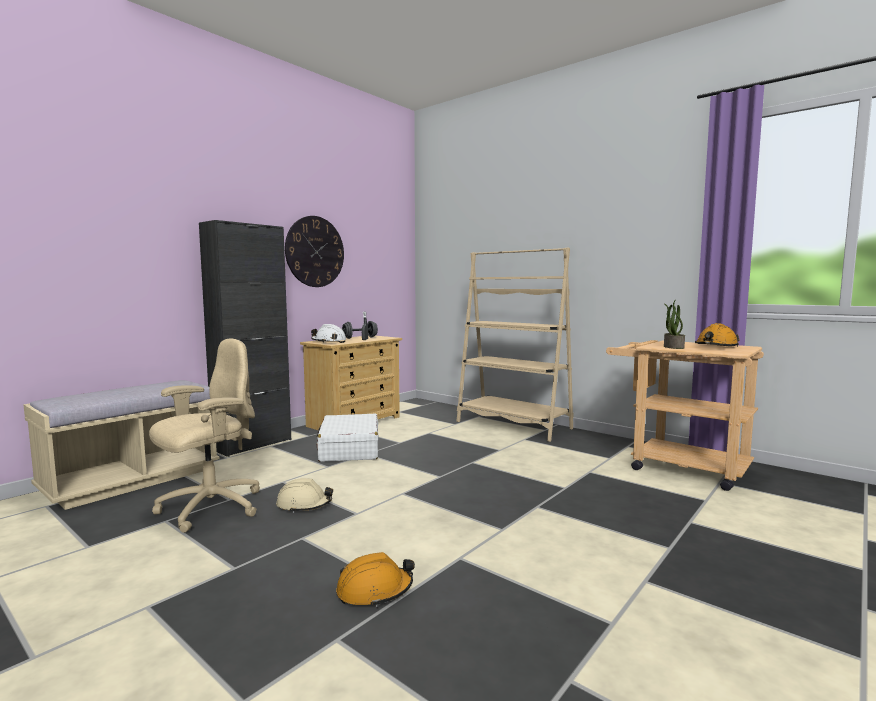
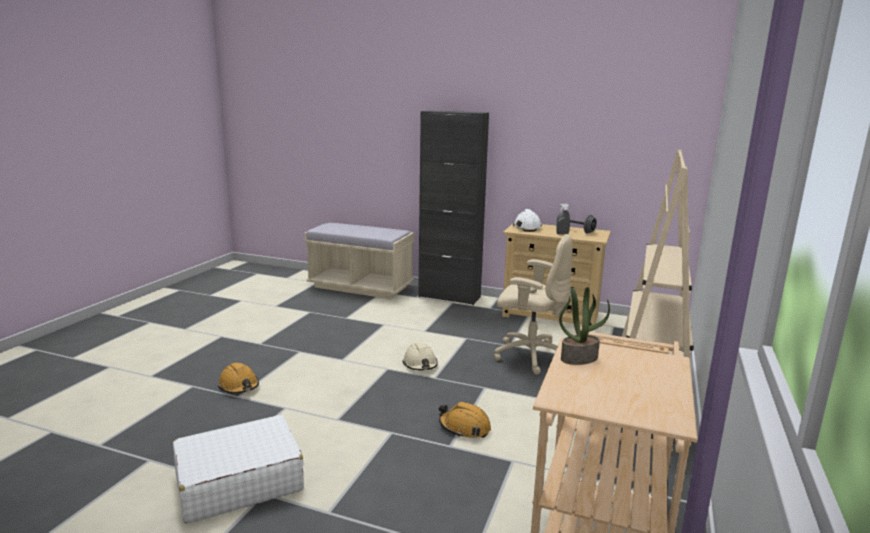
camera: 70 degrees right, 10 degrees up
(209, 508) = (330, 317): beige office chair -> beige office chair (529, 355)
(304, 505) = (347, 340): beige hard hat -> beige hard hat (420, 364)
(315, 251) = (546, 133): wall clock -> none
(349, 449) = (471, 329): white suitcase -> white suitcase (238, 482)
(716, 347) = (623, 390): orange hard hat -> orange hard hat (464, 428)

